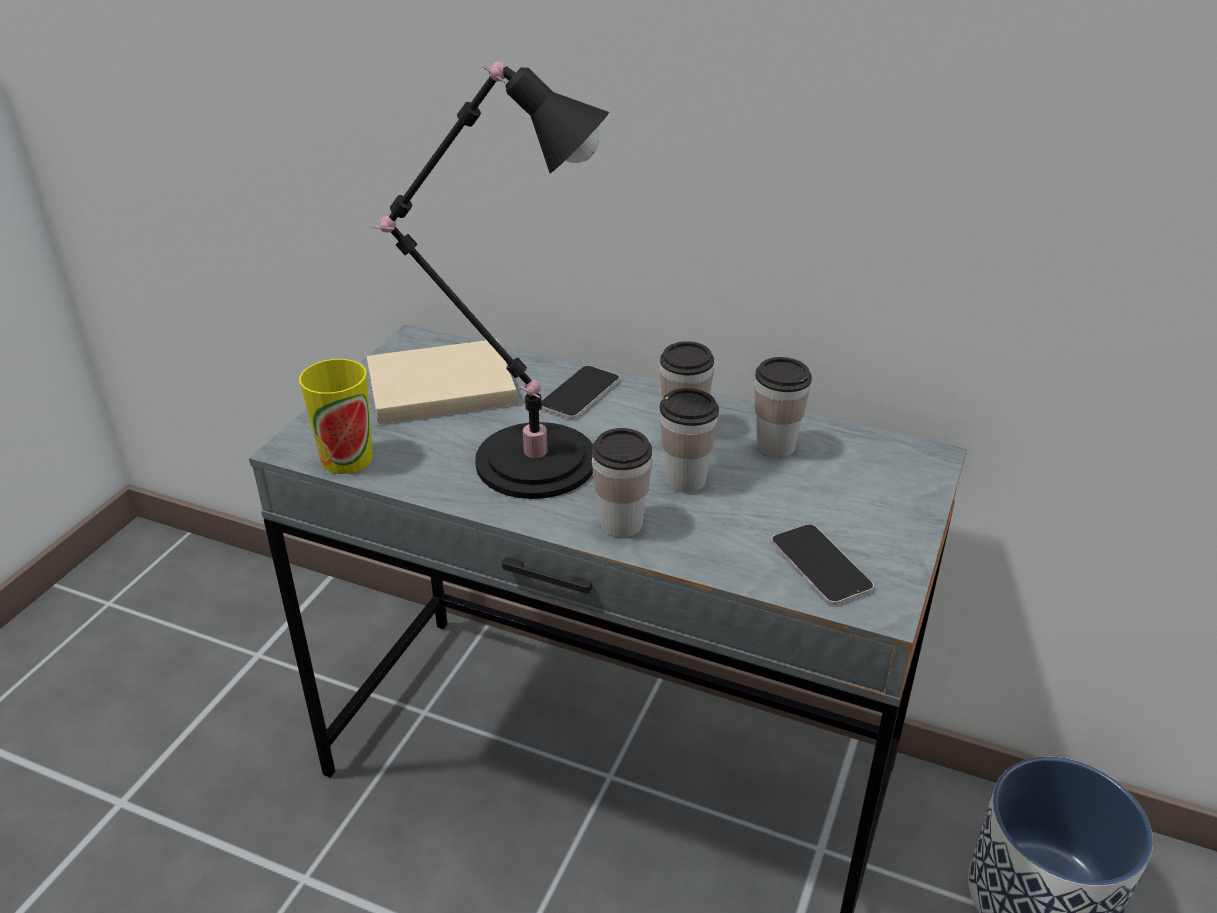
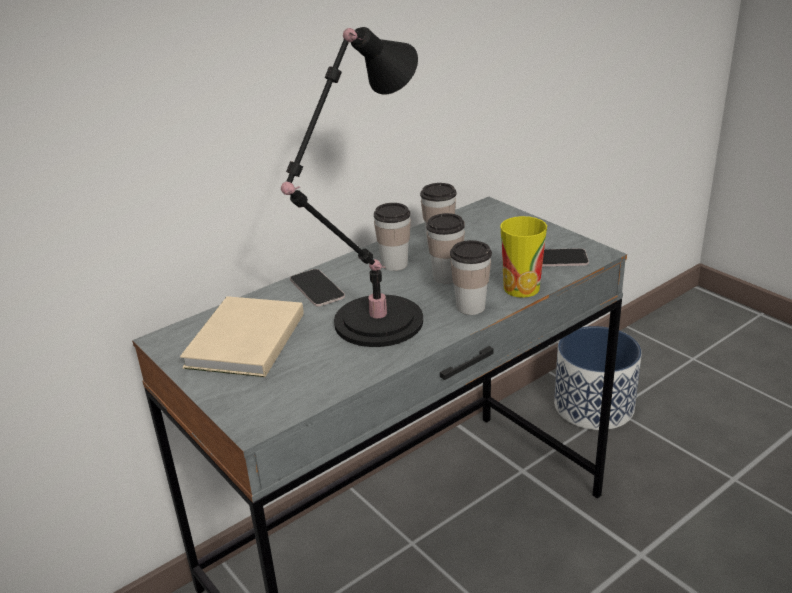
camera: 60 degrees left, 5 degrees down
(347, 459) = (296, 400): cup -> cup (521, 288)

